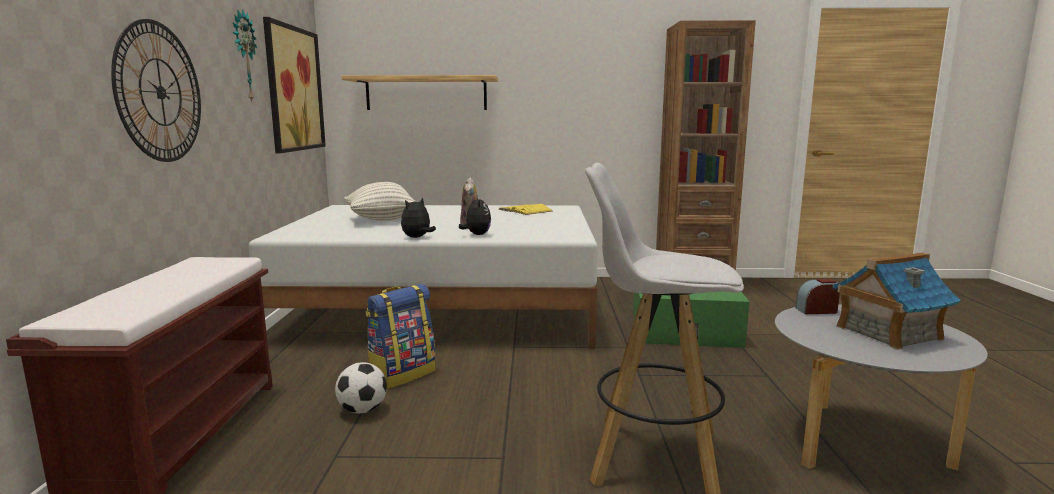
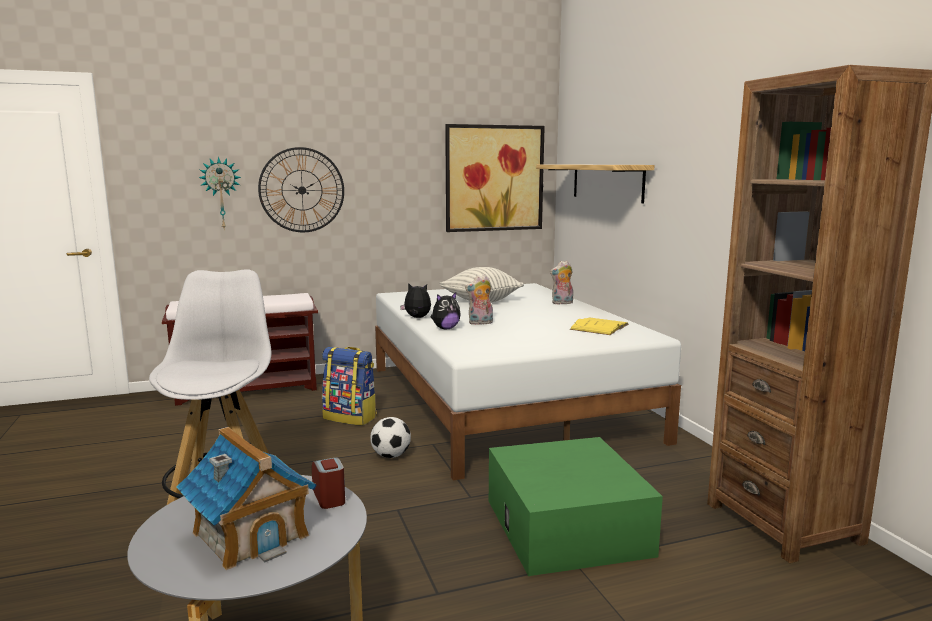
camera: 70 degrees right, 0 degrees up
(243, 56) = (409, 158): wall clock -> wall clock (221, 193)
(363, 410) = (289, 419): football -> football (391, 455)
(433, 208) = (562, 303): none -> plush toy

